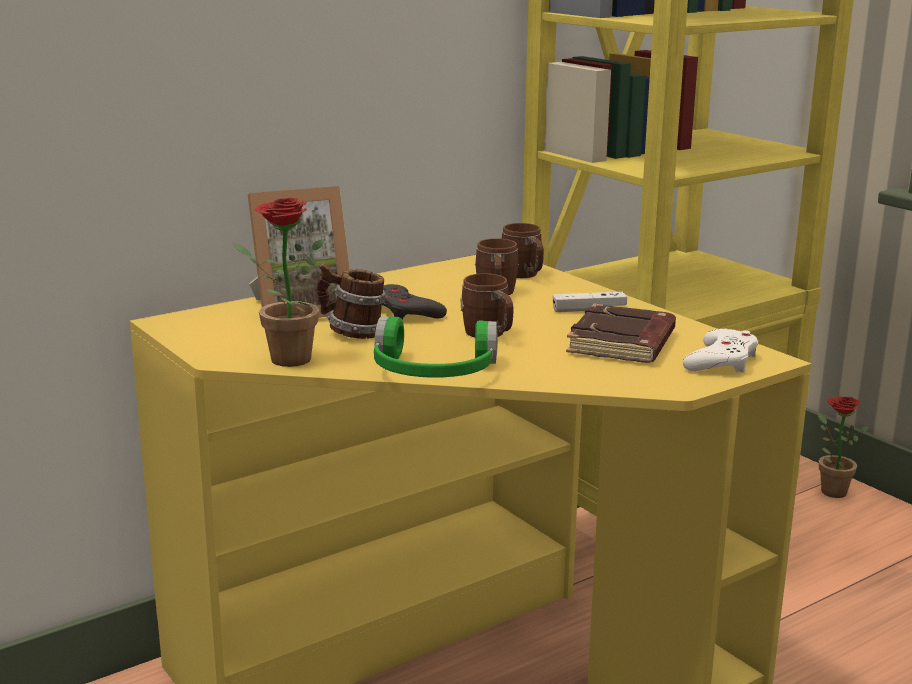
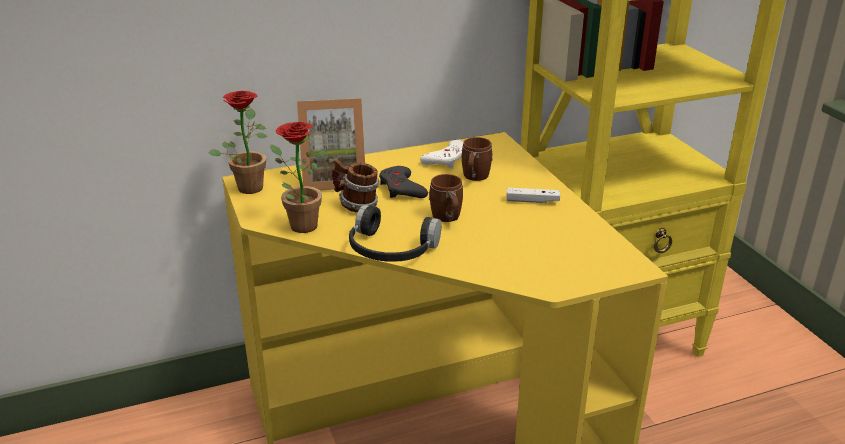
camera: 15 degrees right, 10 degrees up
(433, 372) = (390, 250): green headphones -> black headphones
(524, 276) = (505, 161): brown mug -> none
(623, 344) = (537, 239): brown book -> none
(721, 361) = (600, 265): white game controller -> white game controller (448, 159)
(829, 490) = (758, 316): potted plant -> potted plant (249, 185)

